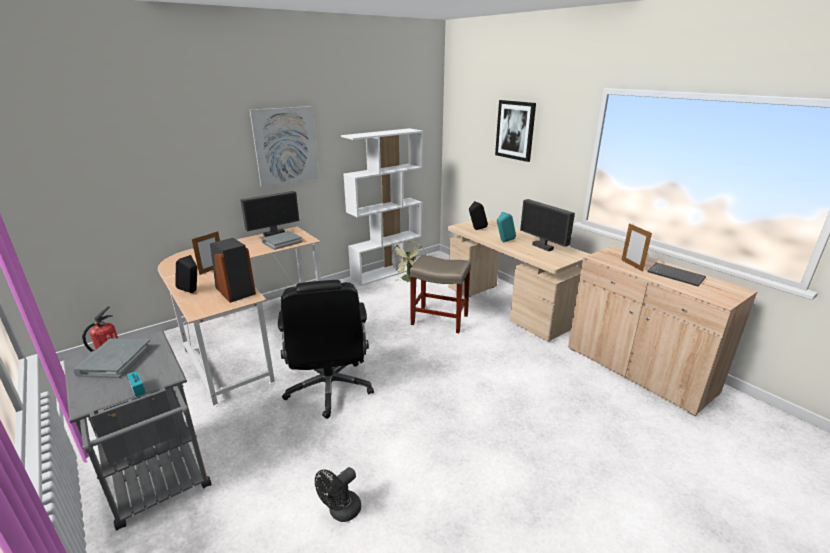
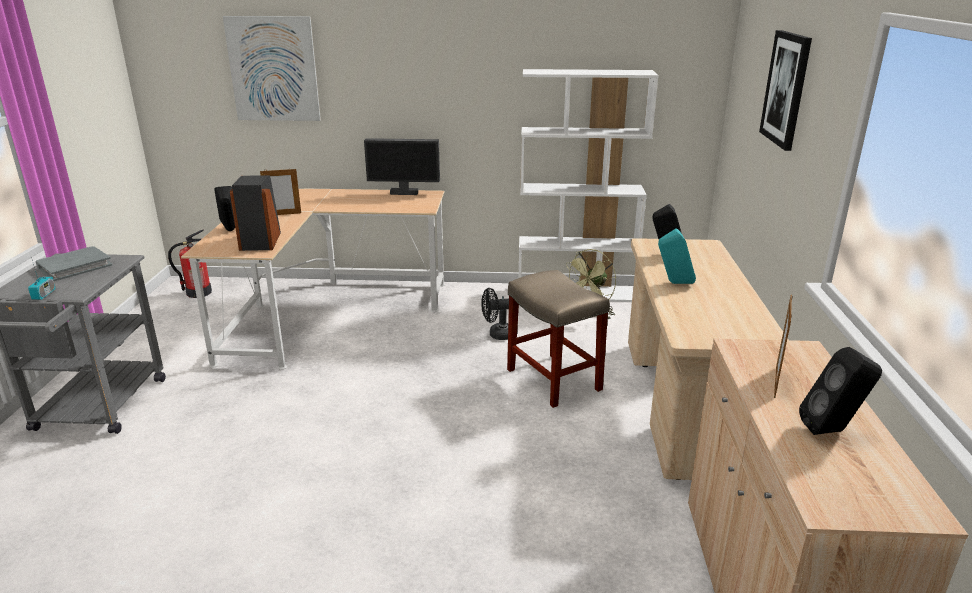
camera: 40 degrees right, 0 degrees up
(282, 242) = (395, 204): grey book -> none
(285, 146) = (439, 76): picture -> picture (273, 69)
(329, 389) = (318, 400): black office chair -> none
(341, 512) = (160, 522): black fan -> black fan (497, 335)
(543, 247) = (725, 310): monitor -> none
(676, 275) = (832, 431): keyboard -> black speaker

